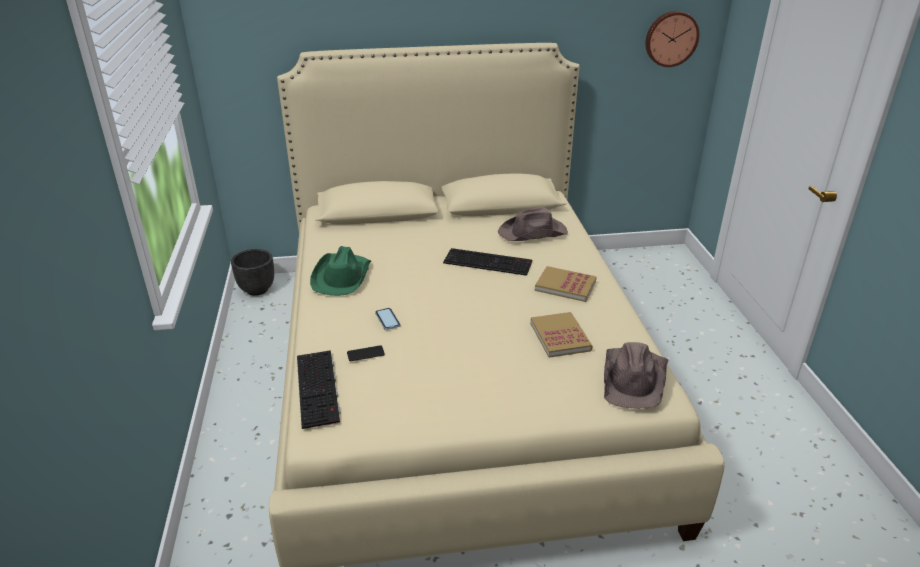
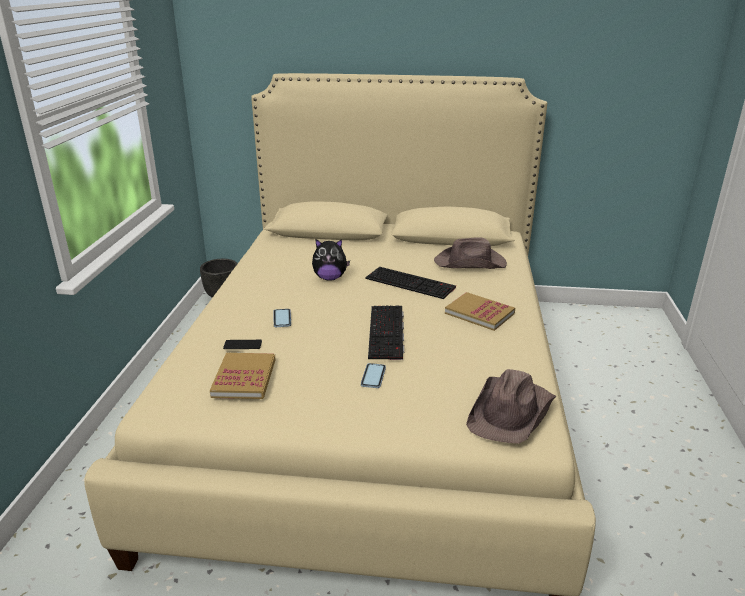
camera: 15 degrees right, 5 degrees down
(319, 389) = (181, 369): keyboard -> keyboard (387, 332)
(342, 277) = (263, 278): green hat -> none
(408, 267) = (330, 278): none -> plush toy
(502, 365) = (373, 377): none -> phone
(560, 337) = (449, 359): book -> book (244, 378)
(671, 38) = (653, 82): wall clock -> none

